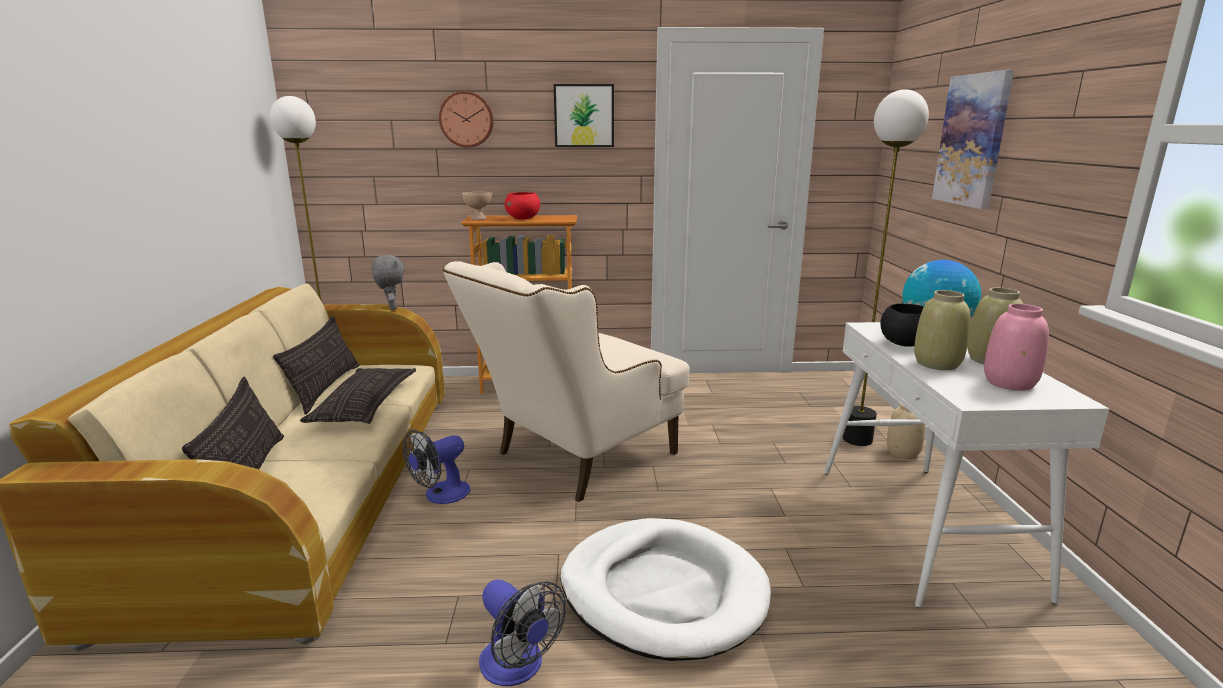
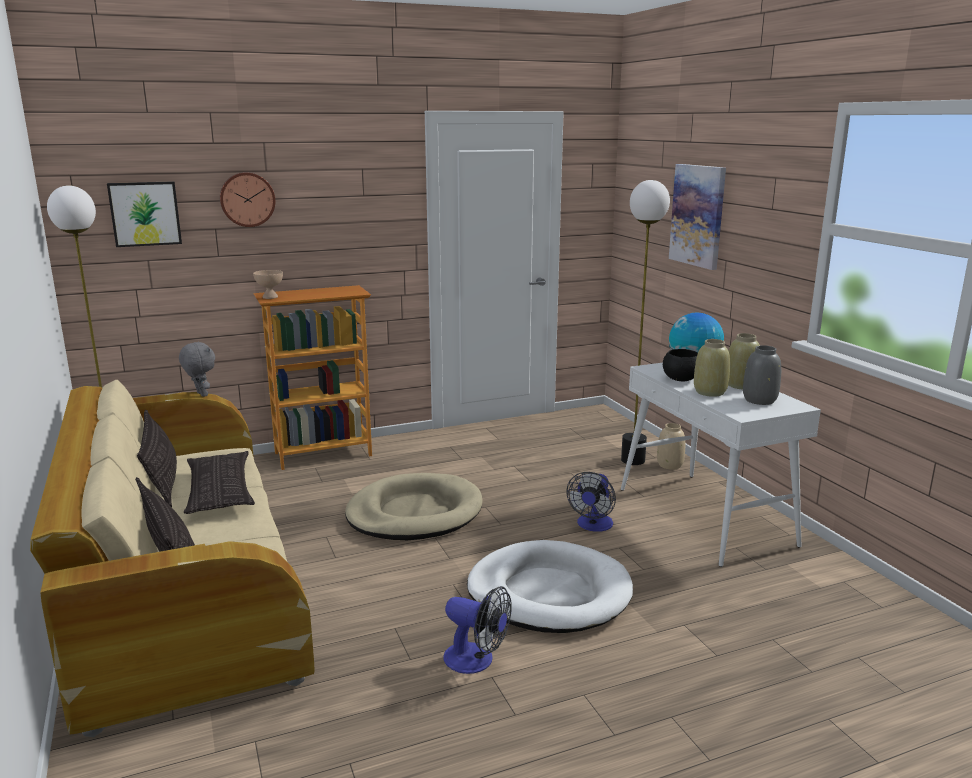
camera: 20 degrees left, 0 degrees up
(440, 495) = (317, 561): fan -> fan (593, 526)
(523, 218) = (315, 294): red bowl -> none
(573, 459) = (414, 513): beige armchair -> beige dog bed
(584, 116) = (362, 192): picture -> picture (145, 213)
(1009, 383) = (759, 400): pink vase -> grey vase

